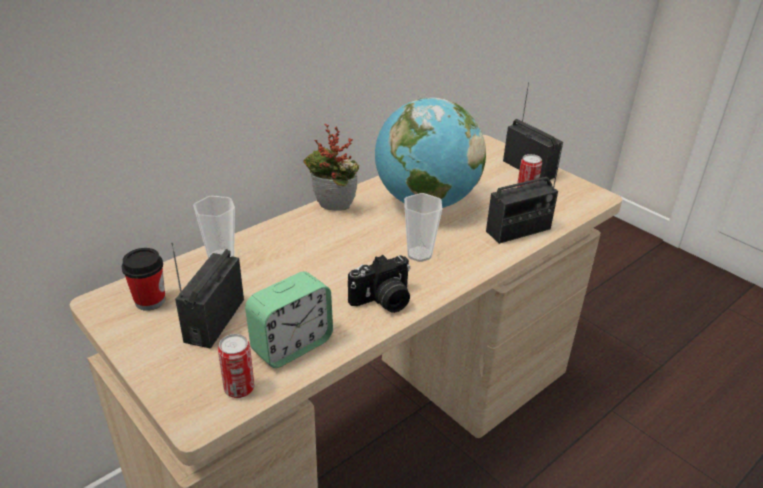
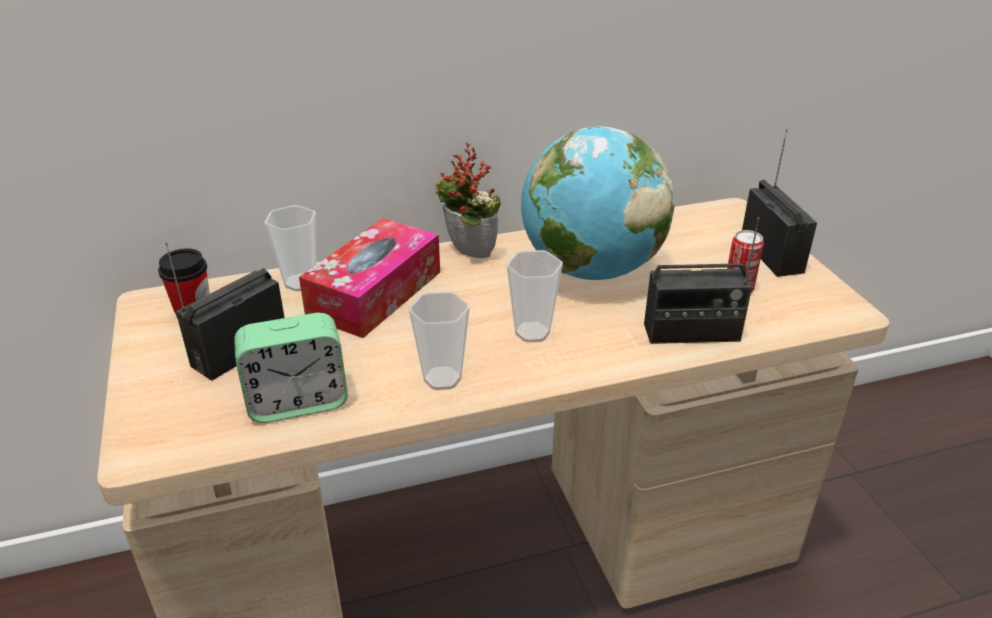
camera: 25 degrees right, 0 degrees up
(239, 389) = (205, 434): can -> none
(286, 252) = (375, 293): none -> tissue box
(383, 301) = (442, 378): camera -> cup

